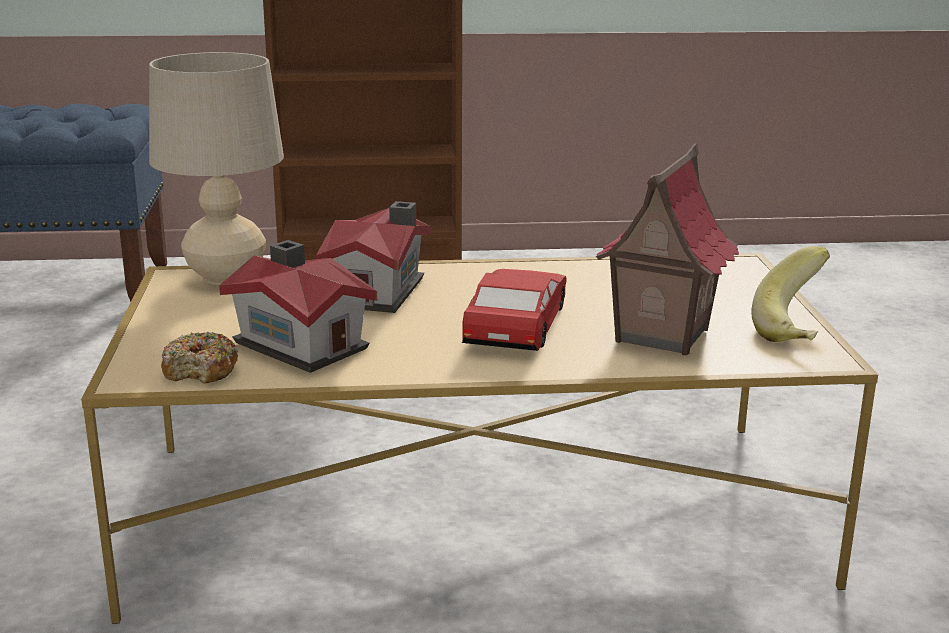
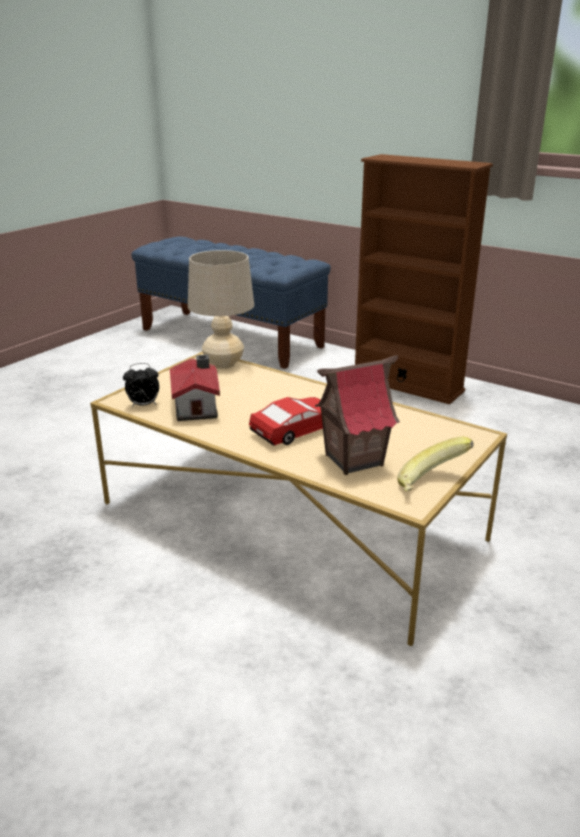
camera: 40 degrees right, 5 degrees up
(201, 370) = (143, 405): donut -> alarm clock
(381, 291) = (272, 391): toy house -> none

